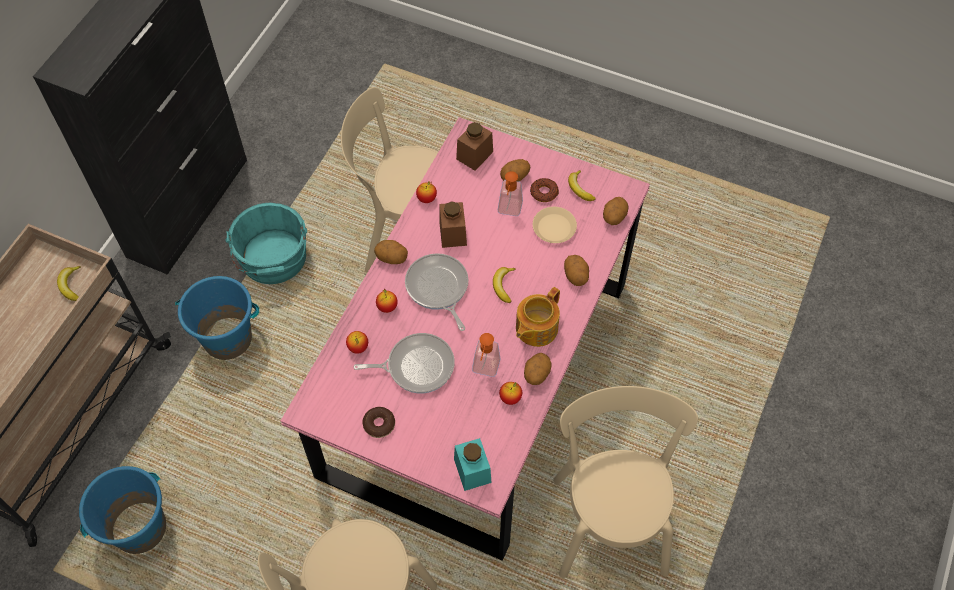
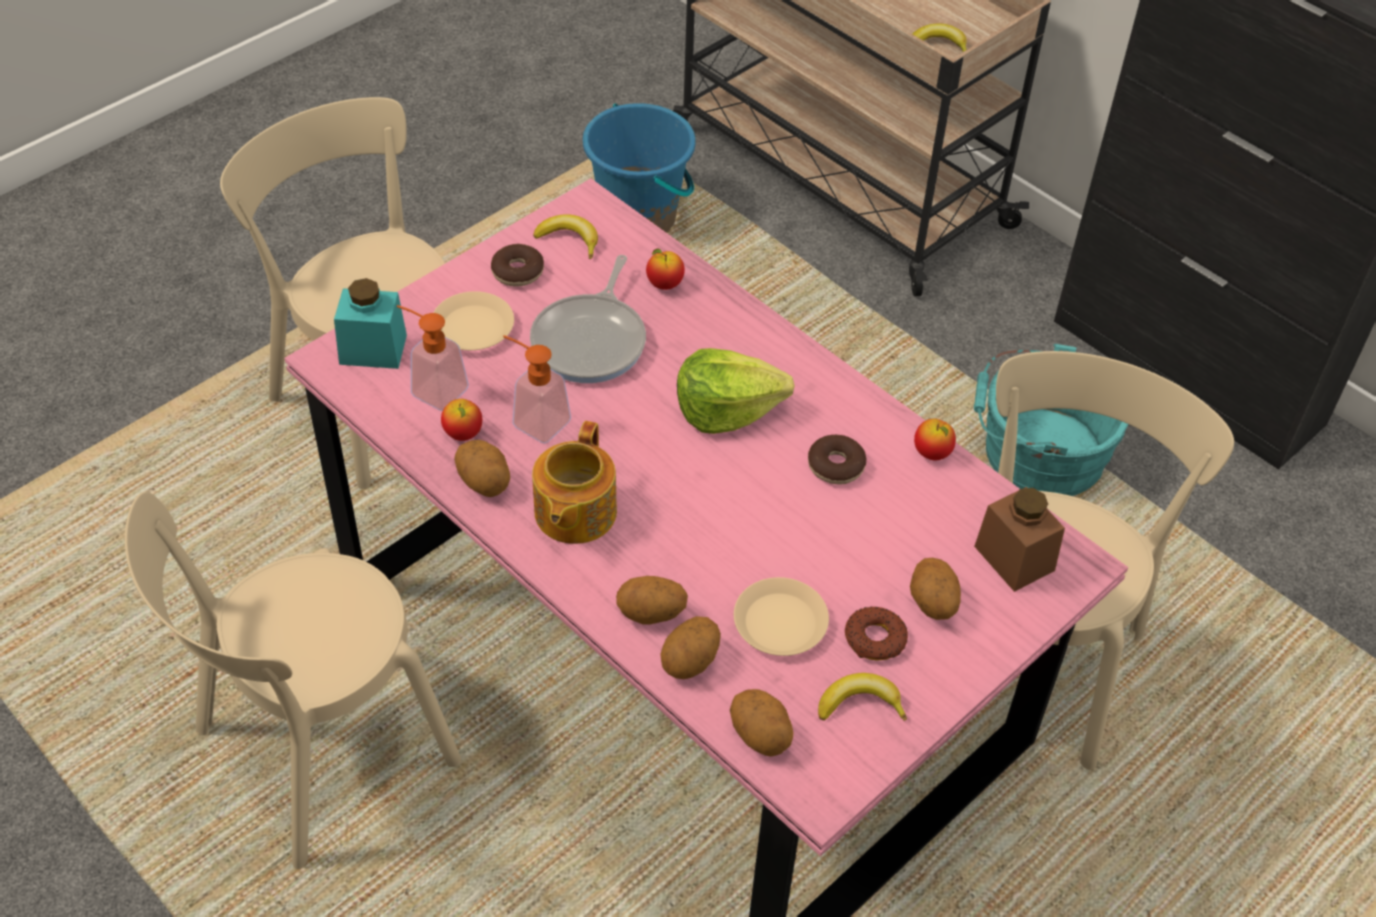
camera: 110 degrees right, 10 degrees down
(228, 338) = (902, 363): blue bucket -> none
(387, 307) = (722, 337): apple -> none
(392, 258) = (819, 370): potato -> potato (690, 662)
(433, 427) = (473, 327): none -> beige plate
(438, 288) = (726, 410): frying pan -> lettuce
(453, 233) = (836, 466): brown jar -> donut
(503, 285) = (686, 499): banana -> banana (569, 240)
(509, 211) = (852, 565): soap dispenser -> soap dispenser (432, 388)
(535, 328) = (573, 513): teapot -> teapot turned 135 degrees counterclockwise
(609, 519) = (316, 753): beige chair -> beige chair turned 120 degrees clockwise

